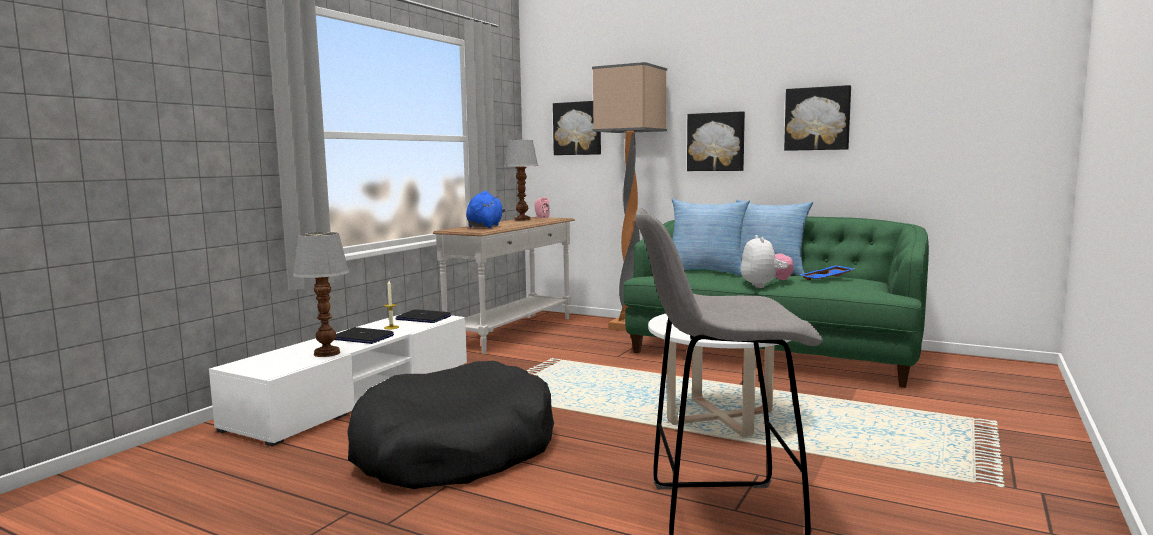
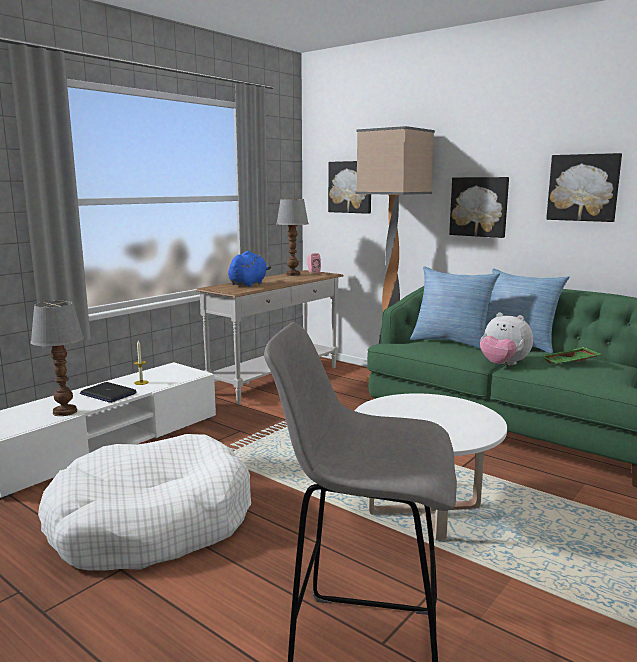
camera: 10 degrees right, 5 degrees up
(423, 318) = (176, 372): laptop -> none
(454, 450) = (151, 523): black dog bed -> white dog bed
(765, 286) = (503, 365): plush toy -> plush toy turned 120 degrees clockwise
(827, 279) = (570, 362): blue tray -> green tray

